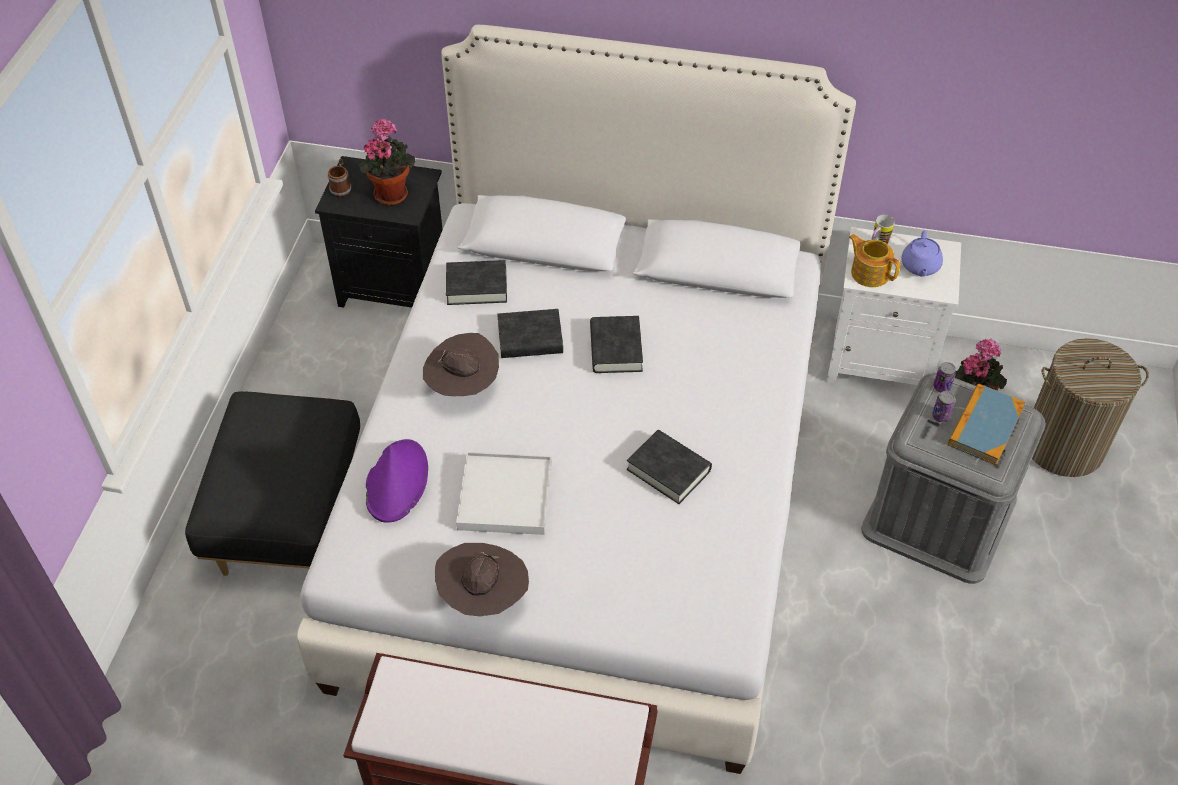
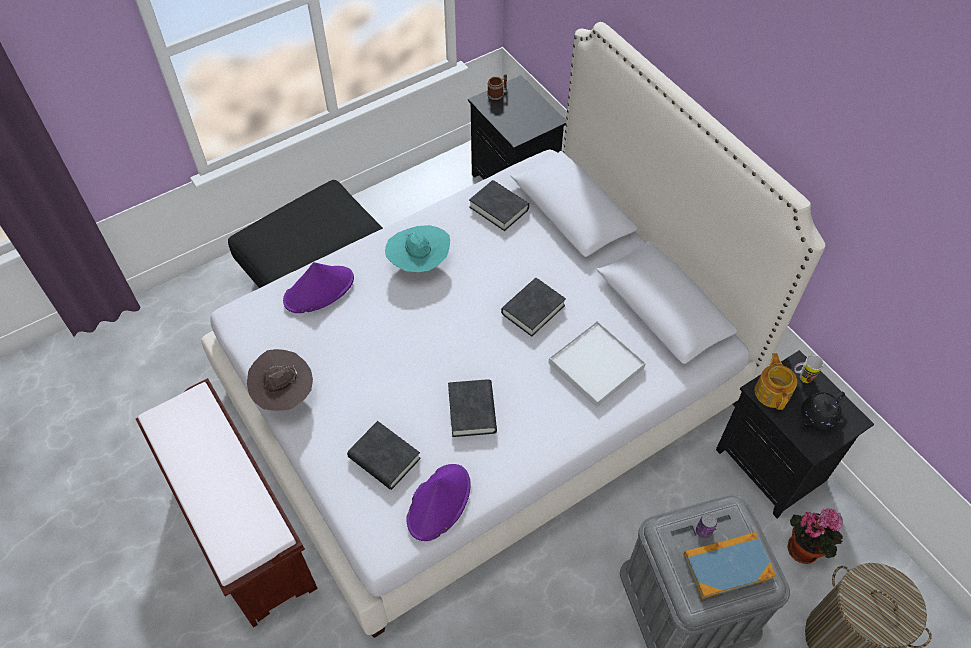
camera: 45 degrees right, 5 degrees up
(391, 192) = (522, 116): potted plant -> none
(463, 387) = (419, 263): brown hat -> turquoise hat
(505, 496) = (362, 347): white tray -> white tray (595, 365)
(530, 339) = (490, 264): black book -> black book (384, 458)
(733, 563) = (439, 502): none -> purple hat
(881, 360) = (773, 466): white nightstand -> black nightstand
(920, 266) = (817, 416): purple teapot -> black teapot
(941, 387) = (730, 512): can -> none

